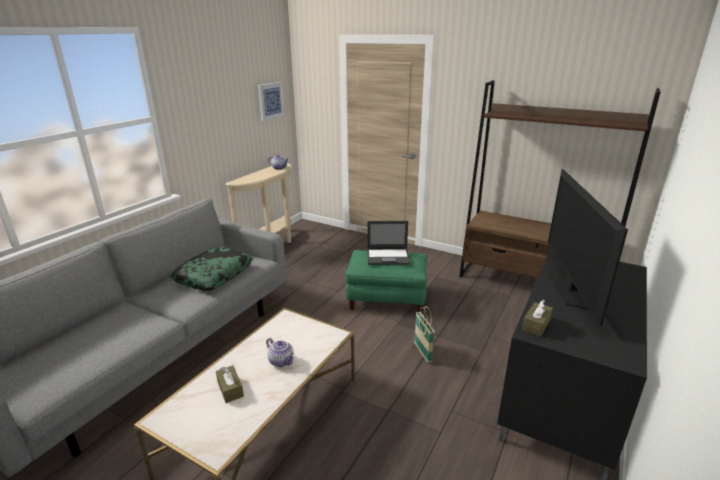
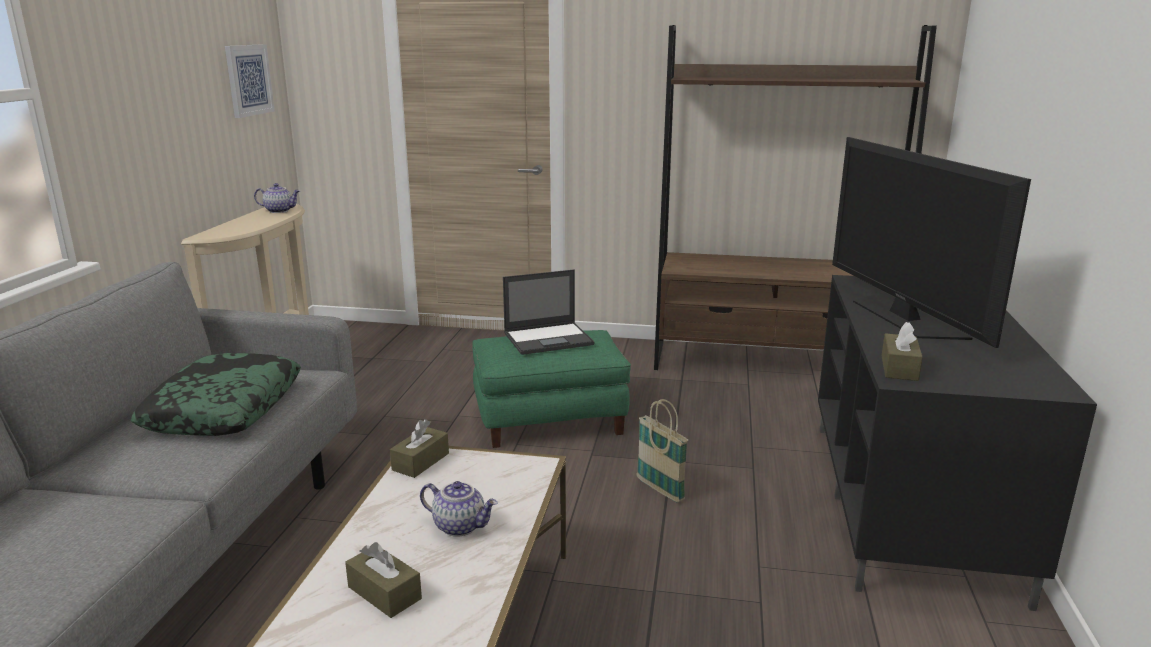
camera: 20 degrees left, 5 degrees down
(284, 320) = (420, 462): none -> brown tissue box

